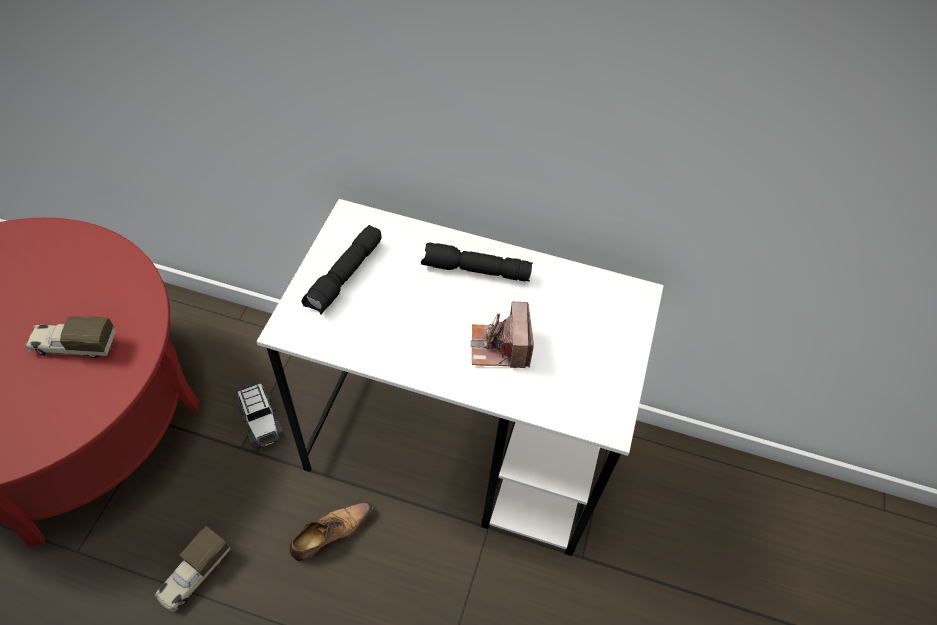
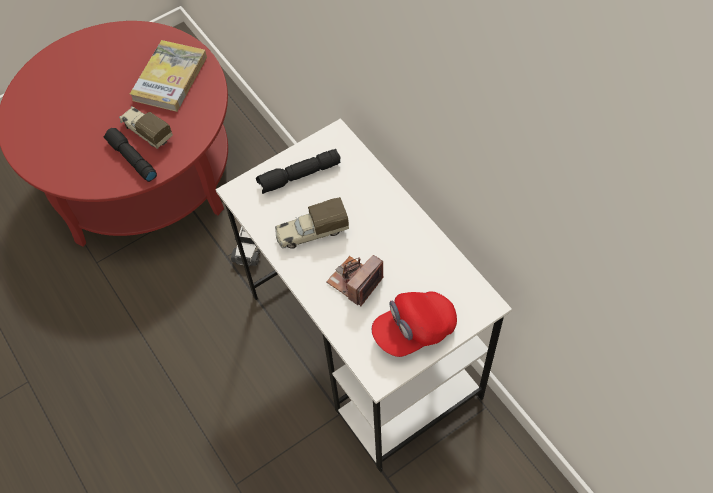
camera: 45 degrees right, 5 degrees up
(59, 274) = (170, 78): none -> book
(194, 575) = (146, 319): toy truck -> toy truck (311, 232)
(330, 533) = (238, 348): shoe -> none
(475, 271) = (385, 220): black flashlight -> black flashlight (131, 159)
(599, 358) = (414, 330): none -> red cap

